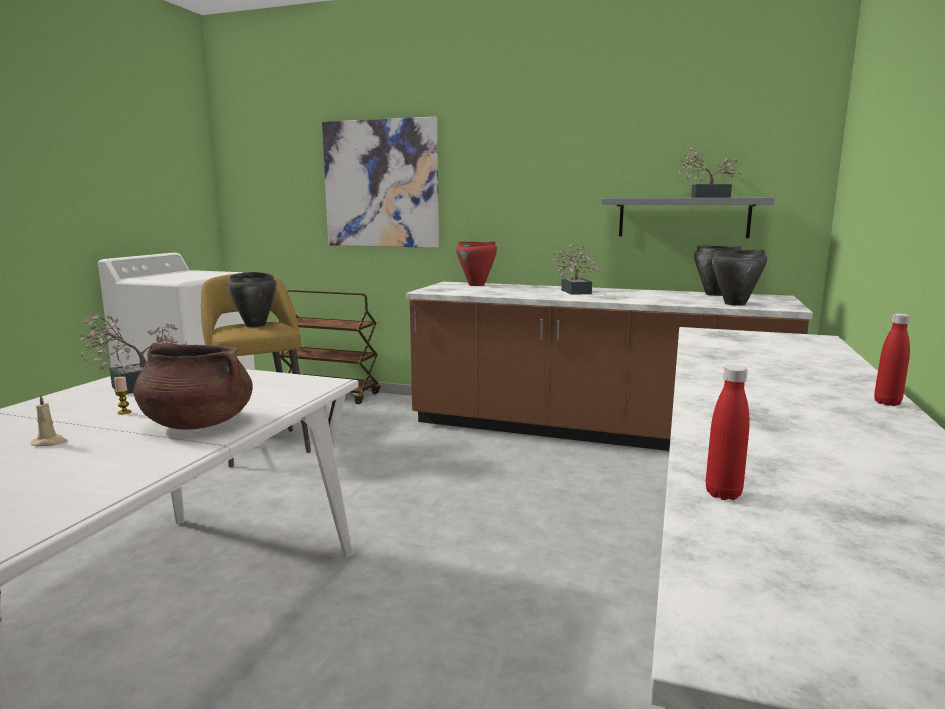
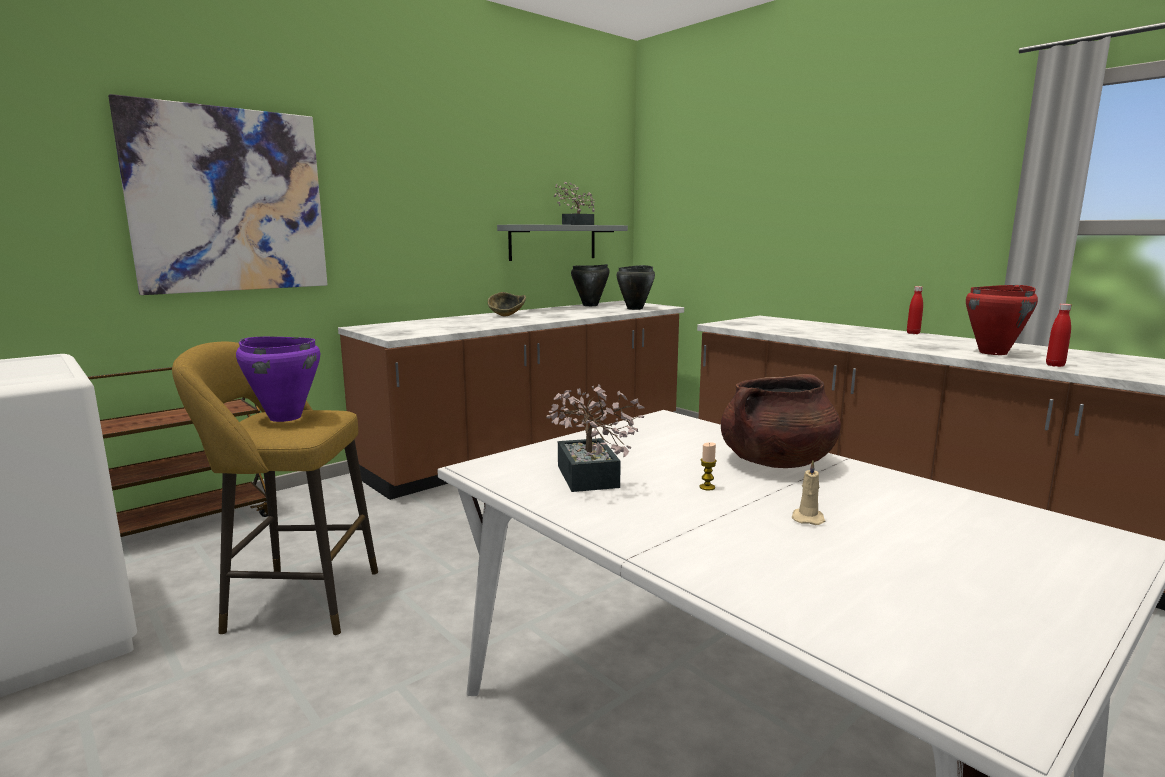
camera: 60 degrees left, 0 degrees up
(255, 325) = (285, 417): black cooking pot -> purple cooking pot
(476, 285) = (399, 324): red cooking pot -> red cooking pot (993, 353)
(575, 291) = (507, 316): potted plant -> bowl

